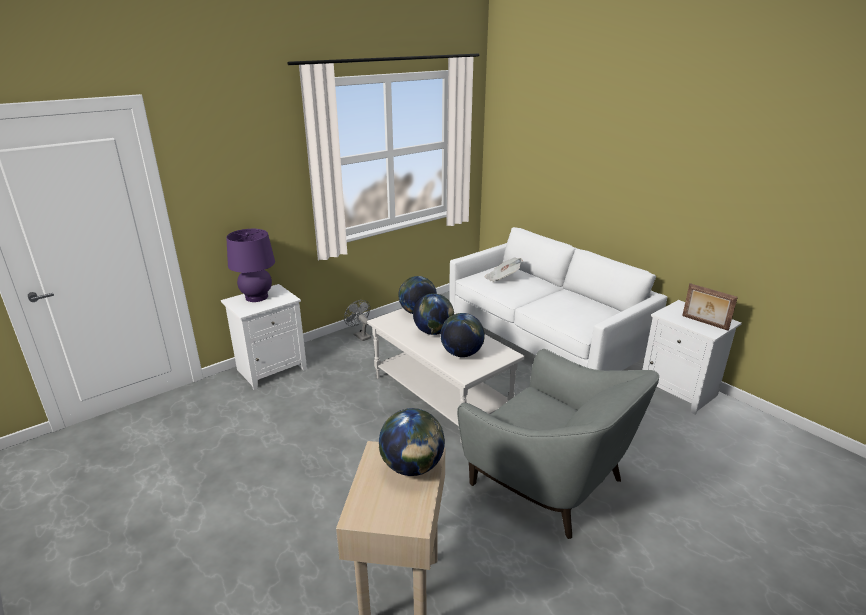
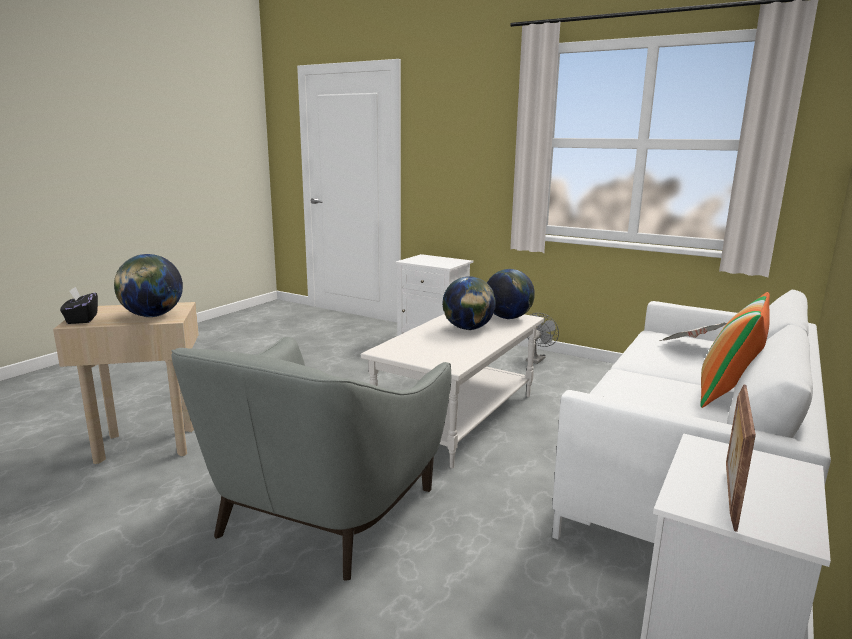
camera: 70 degrees right, 10 degrees down
(257, 297) = (437, 259): purple table lamp -> none
(400, 519) = (81, 319): none -> black tissue box
(462, 354) = (429, 345): globe -> none
(568, 292) = (727, 393): none -> pillow

